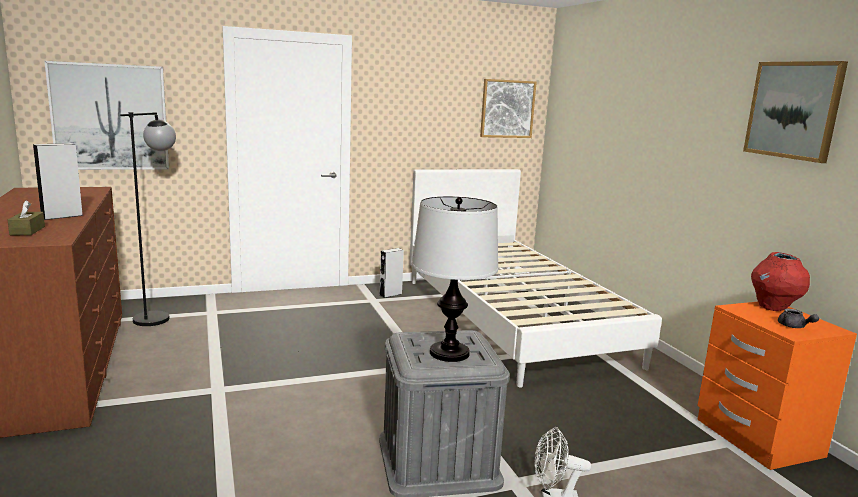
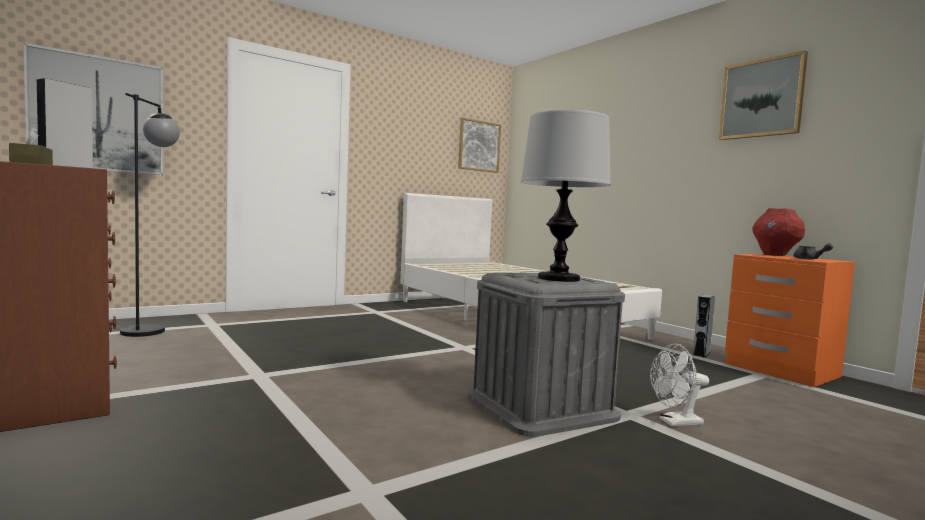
camera: 15 degrees left, 10 degrees down
(390, 294) = (390, 308): grey speaker -> grey speaker (701, 353)

